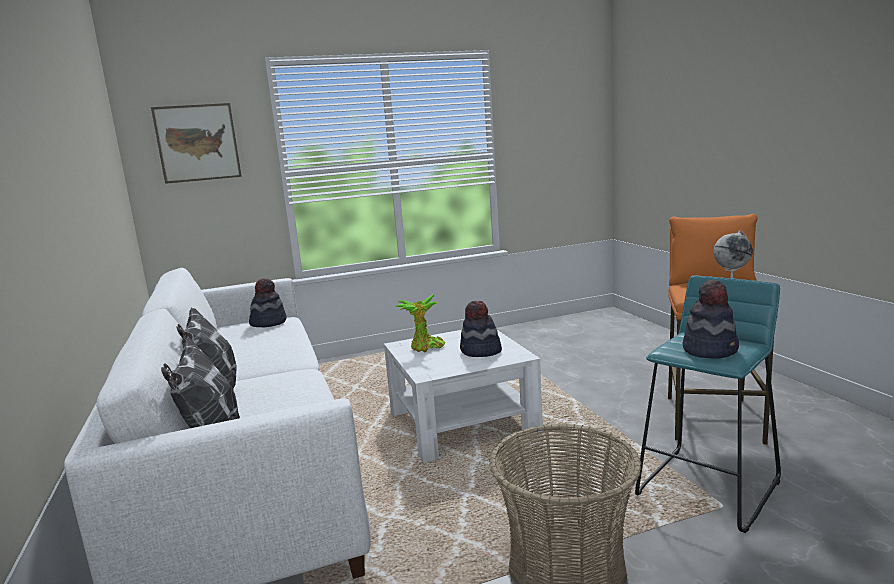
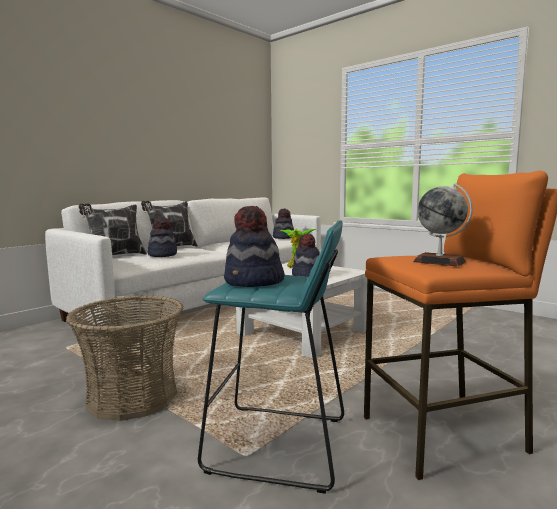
camera: 60 degrees right, 5 degrees down
(197, 143) = (302, 127): picture -> none
(284, 406) = (162, 255): none -> hat

